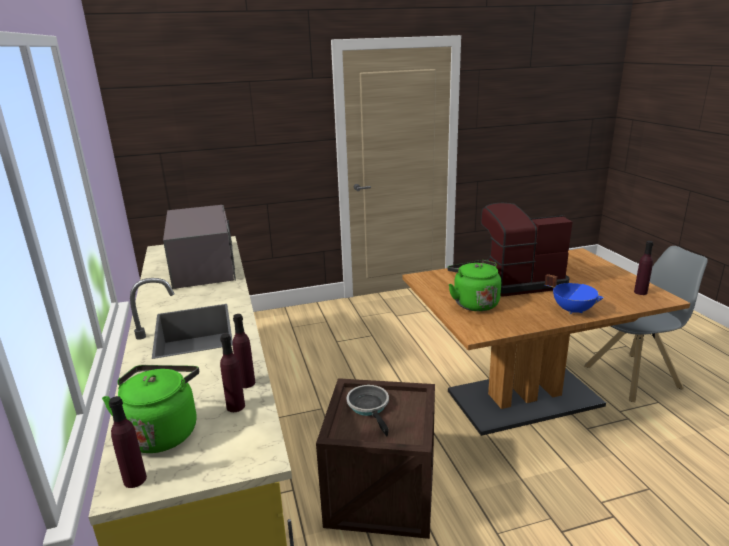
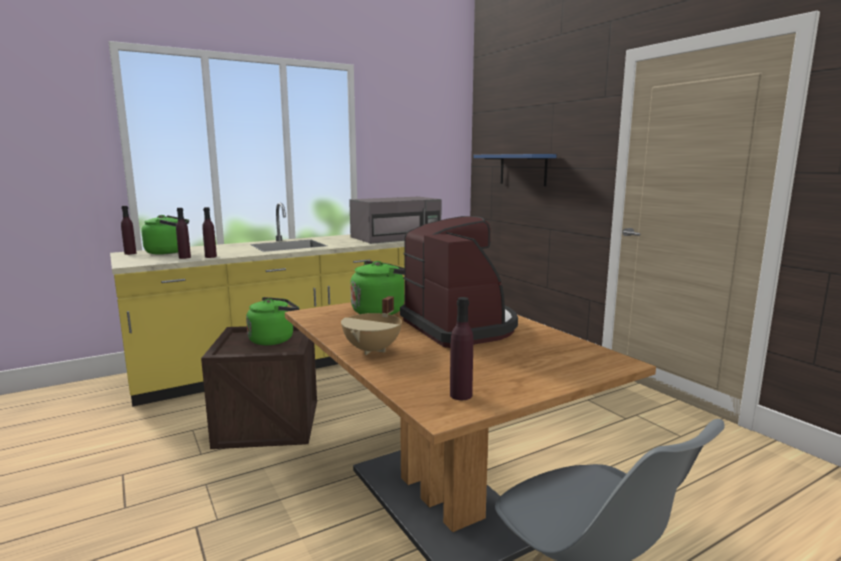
camera: 75 degrees right, 10 degrees down
(218, 151) = (523, 169): none -> blue shelf
(369, 407) = (274, 339): frying pan -> green kettle
(573, 310) = (373, 350): blue cooking pot -> beige cooking pot

